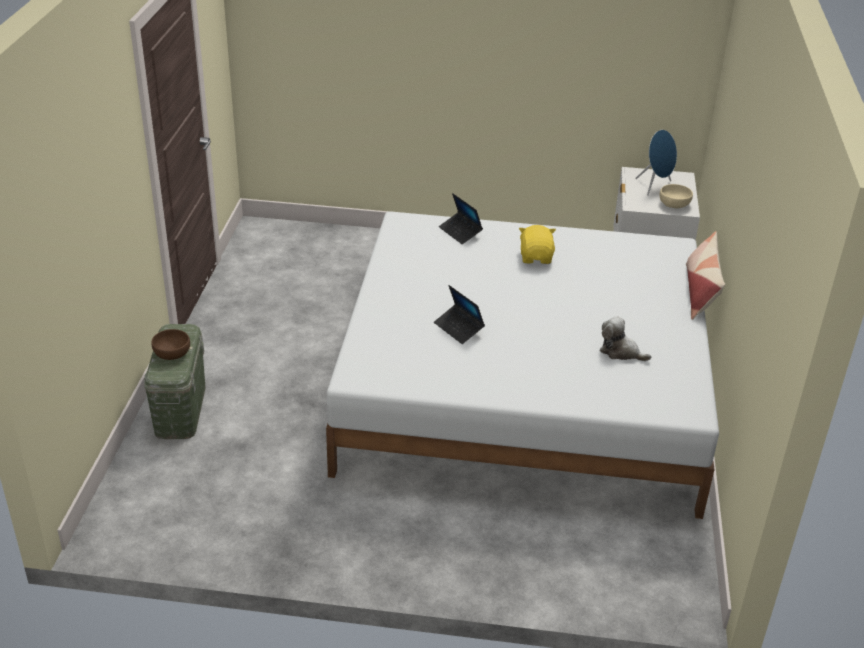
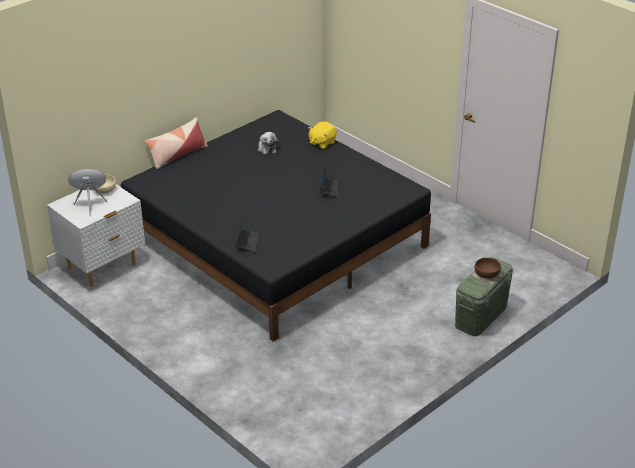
camera: 140 degrees left, 0 degrees up
(522, 388) = (276, 241): white bed -> black bed
(536, 257) = (228, 208): yellow plush toy -> yellow plush toy (322, 143)

